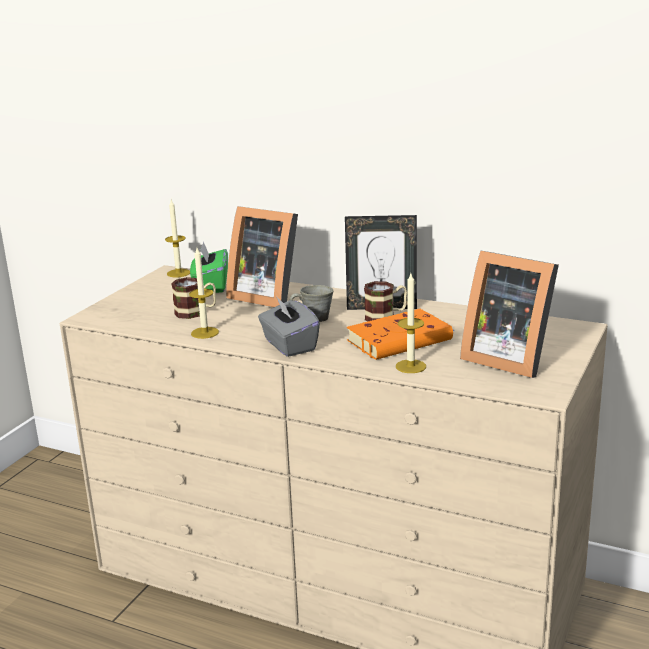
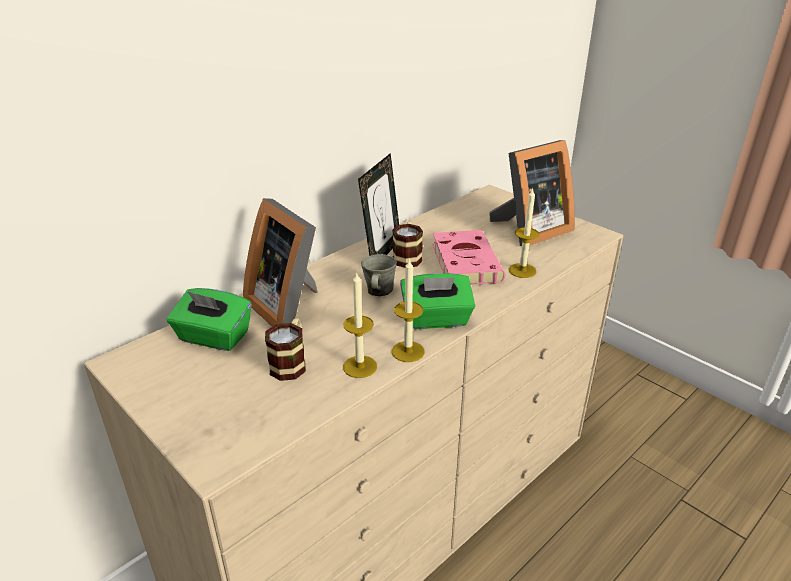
camera: 70 degrees left, 10 degrees up
(178, 273) = (136, 354): candle -> candle (408, 351)
(266, 296) = (289, 306): picture frame -> picture frame turned 90 degrees clockwise
(289, 345) = (436, 319): grey tissue box -> green tissue box
(401, 340) = (464, 261): orange book -> pink book

